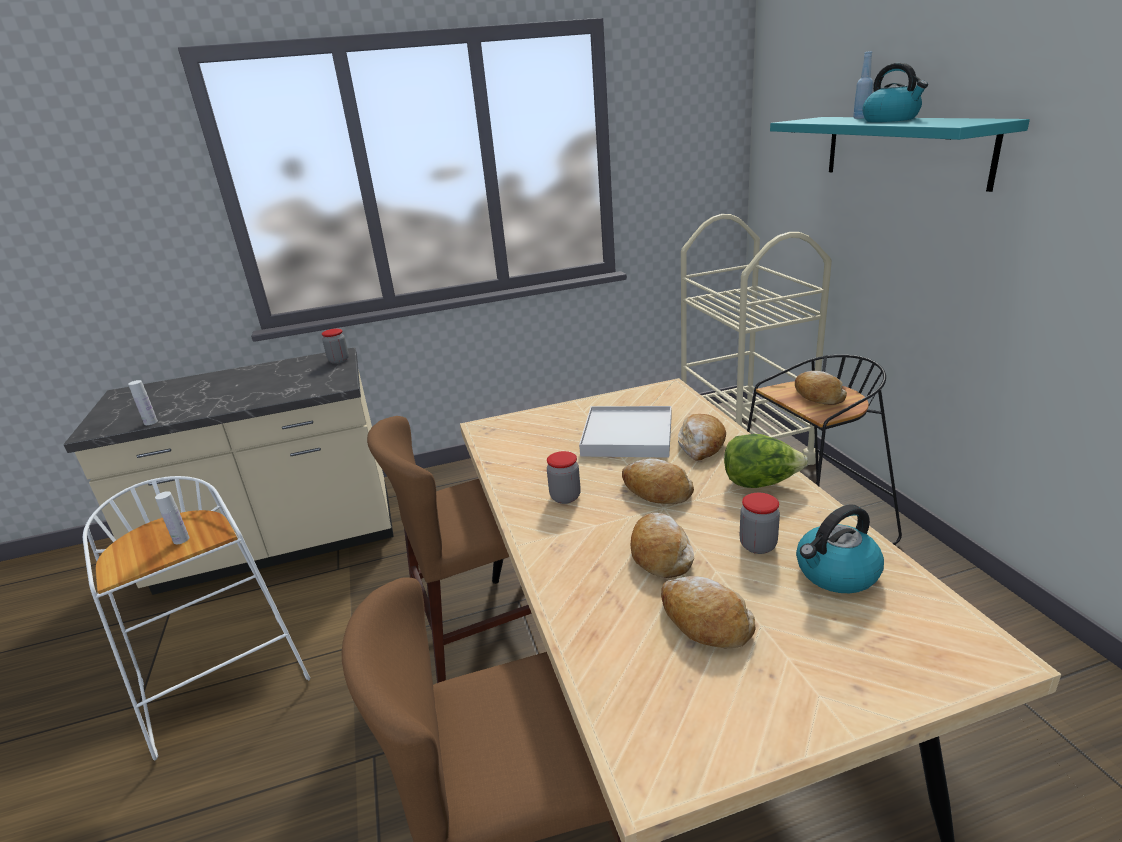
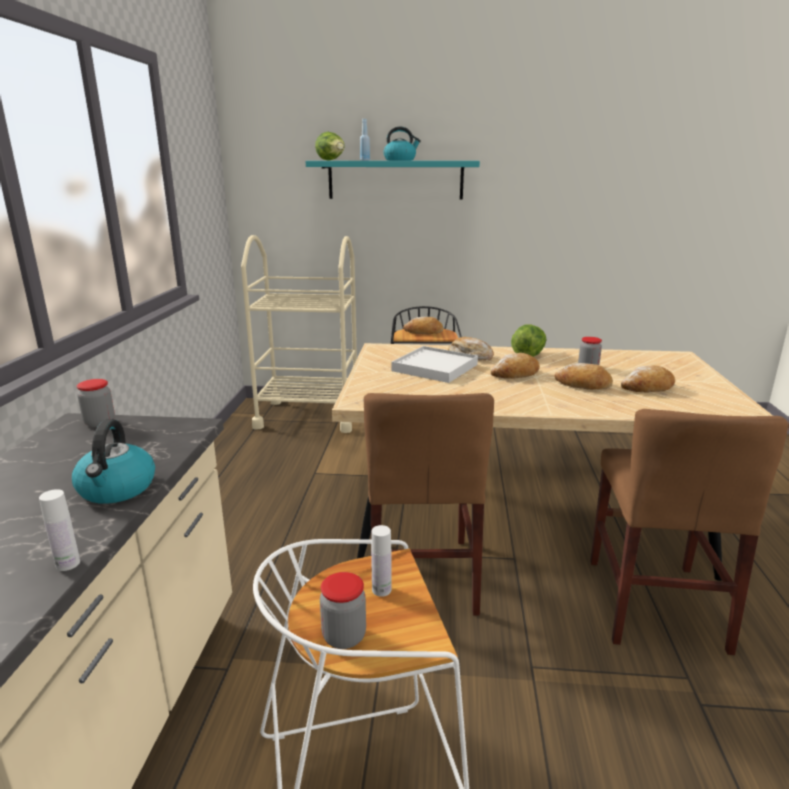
camera: 70 degrees left, 5 degrees down
(565, 497) = (501, 394): jar -> jar (344, 636)
(815, 119) = (331, 160): none -> lettuce
(836, 573) = (619, 361): kettle -> kettle (117, 489)

